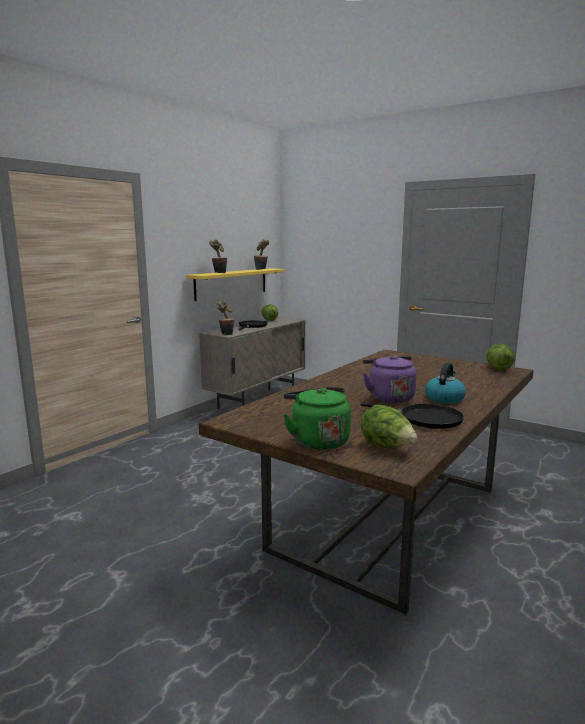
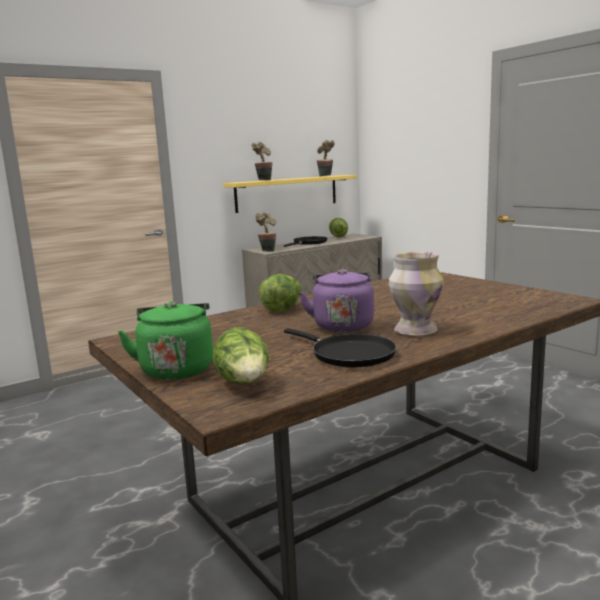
camera: 20 degrees right, 0 degrees up
(444, 398) = (414, 330): kettle -> vase
(498, 368) = (553, 296): lettuce -> lettuce (282, 309)

